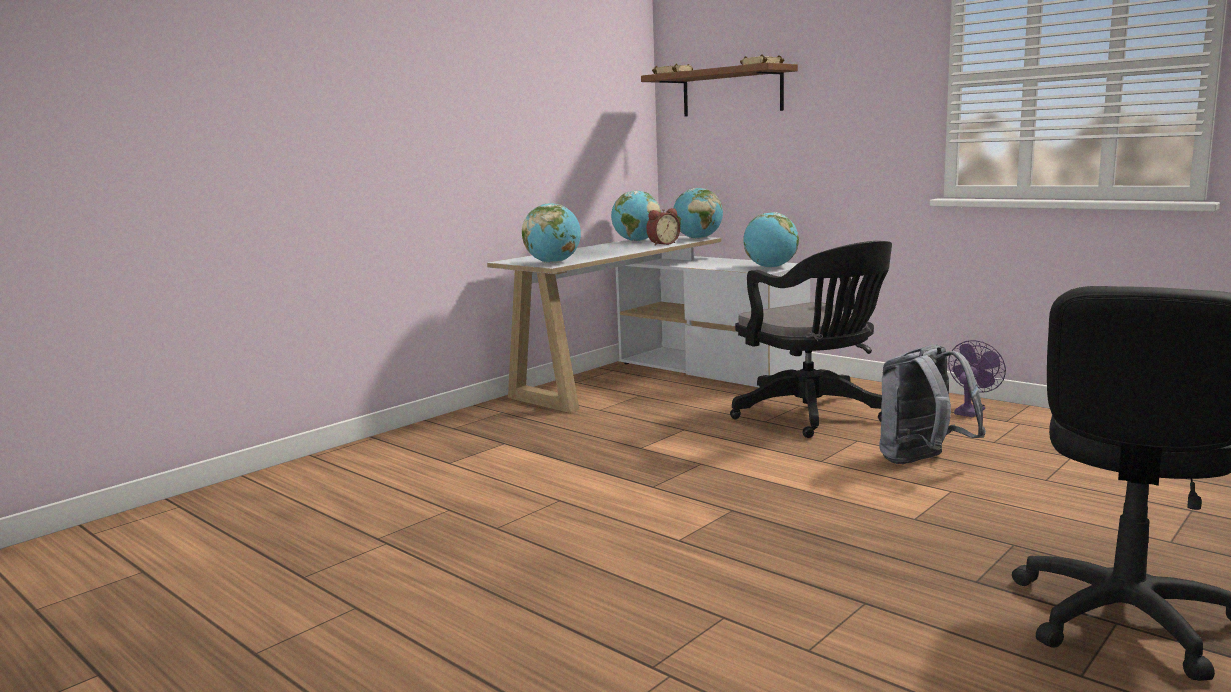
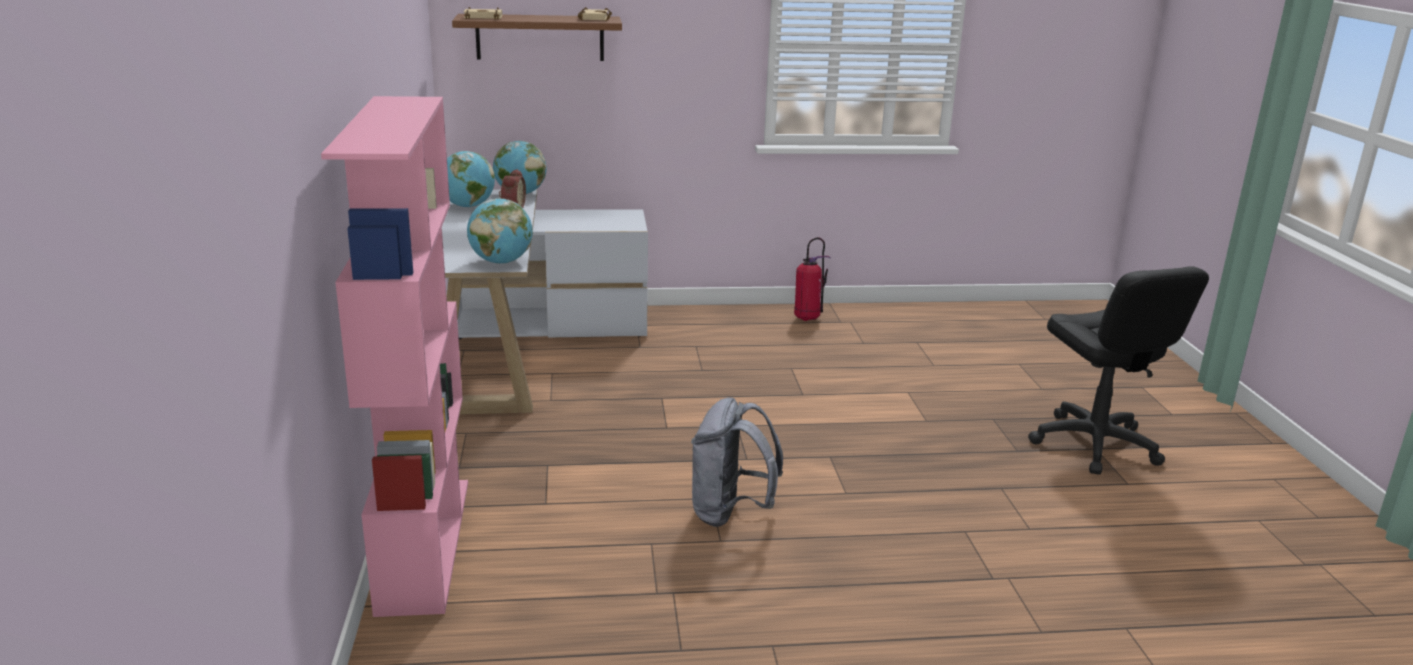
camera: 50 degrees left, 10 degrees up
(340, 457) = (423, 542): none -> pink bookcase
(771, 267) = (624, 220): globe -> none
(813, 416) = (724, 353): black office chair -> none
(922, 462) = (857, 374): grey backpack -> grey backpack (730, 513)
(971, 411) = (807, 318): purple fan -> fire extinguisher

